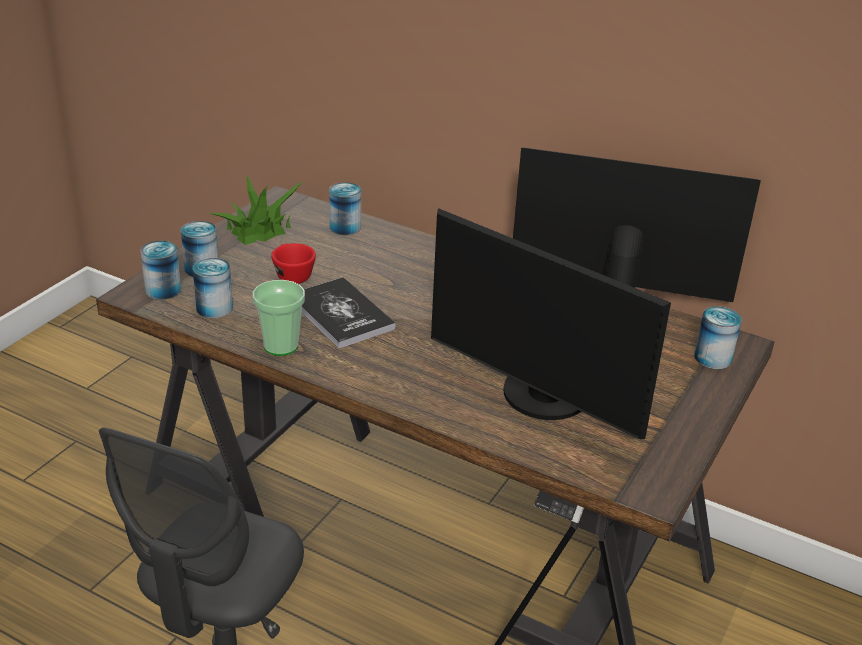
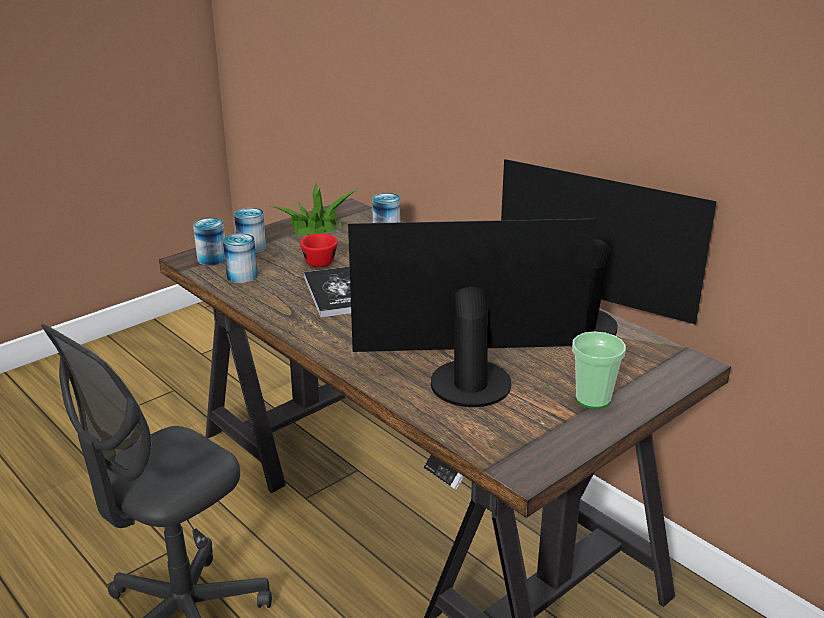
camera: 20 degrees right, 5 degrees down
(281, 346) = (275, 309): cup -> cup (593, 399)
(540, 398) = (469, 379): monitor -> monitor turned 120 degrees clockwise
(713, 358) = (657, 371): can -> none

